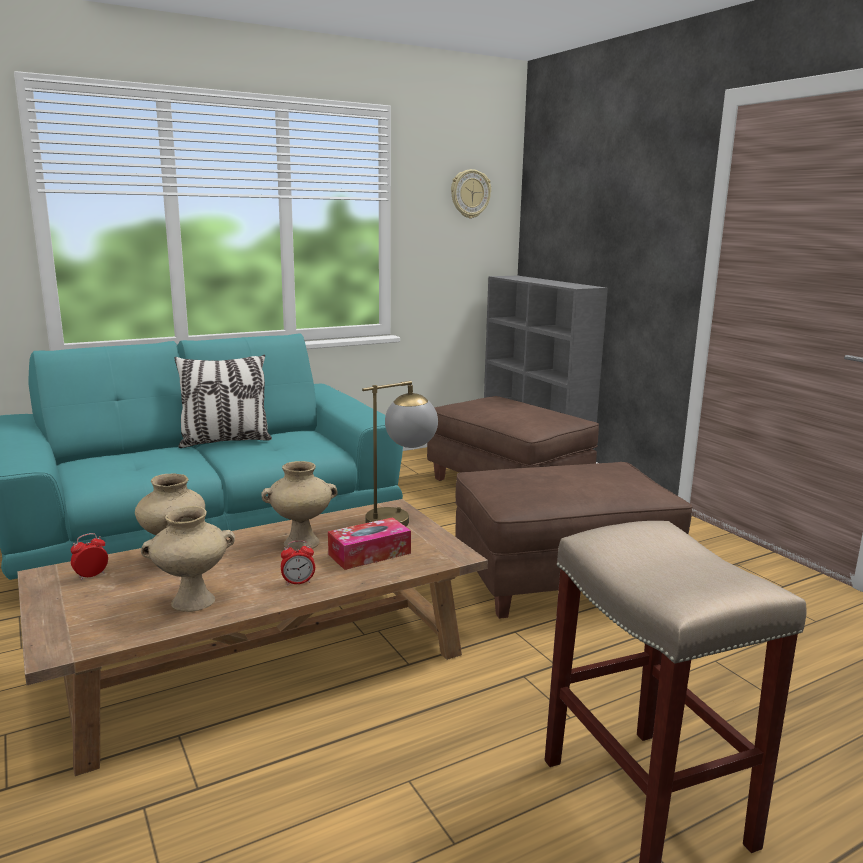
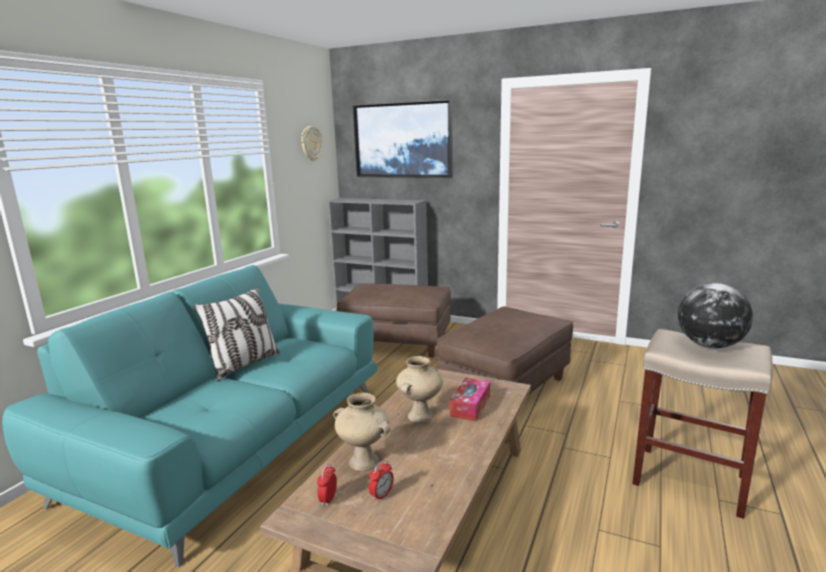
camera: 35 degrees left, 0 degrees up
(192, 602) = (433, 482): beige vase -> none
(298, 582) = (467, 440): alarm clock -> alarm clock (382, 495)
(400, 518) = (444, 378): table lamp -> none
(591, 193) = (403, 140): none -> picture
(679, 560) = (710, 345): none -> globe

